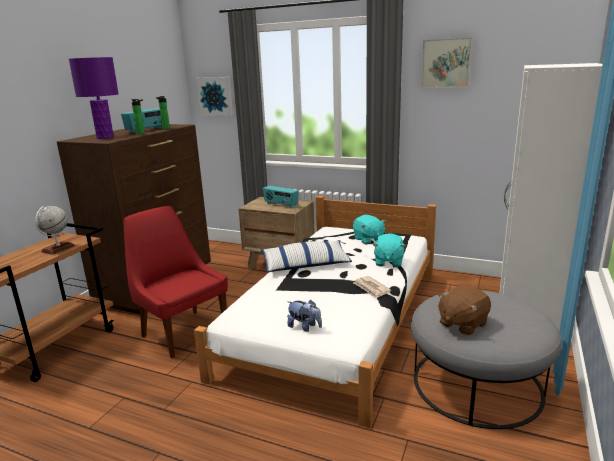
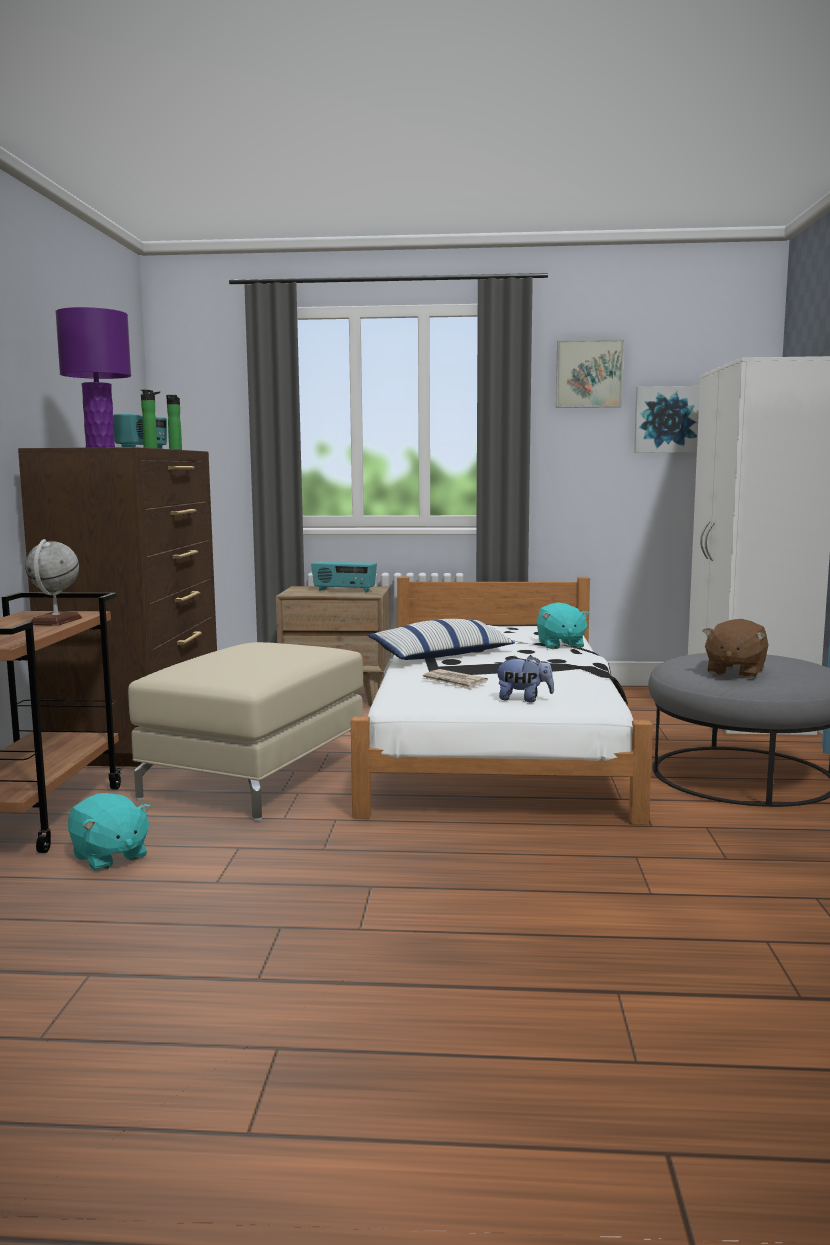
camera: 20 degrees left, 10 degrees down
(183, 332) = (255, 776): red chair -> beige ottoman
(216, 96) = (206, 421): picture -> picture (667, 420)
(368, 240) = (502, 630): turquoise plush toy -> turquoise plush toy (109, 857)
(371, 288) = (570, 665): newspaper -> newspaper (454, 682)

